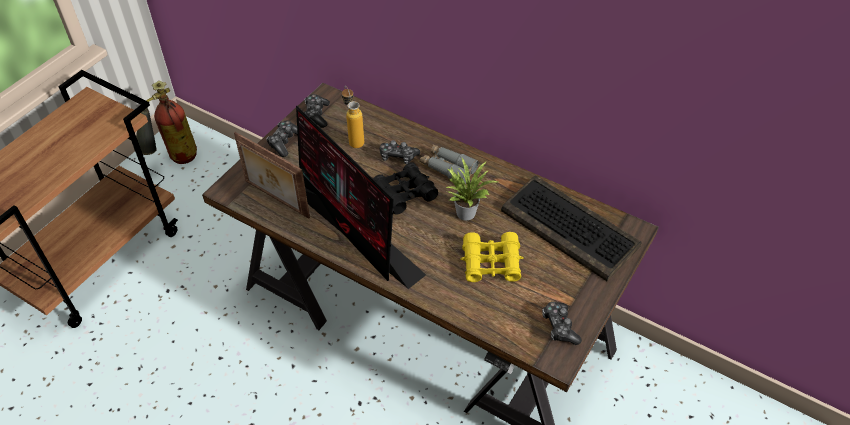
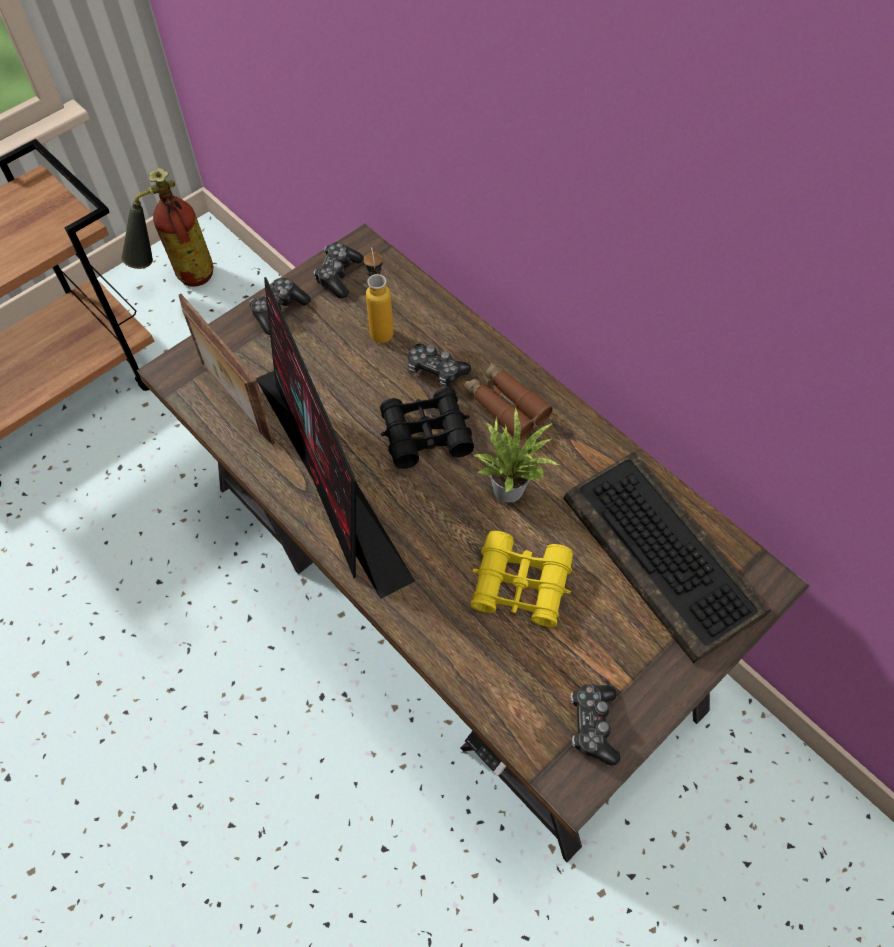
camera: 15 degrees right, 10 degrees up
(448, 168) = (505, 405): grey binoculars -> brown binoculars

